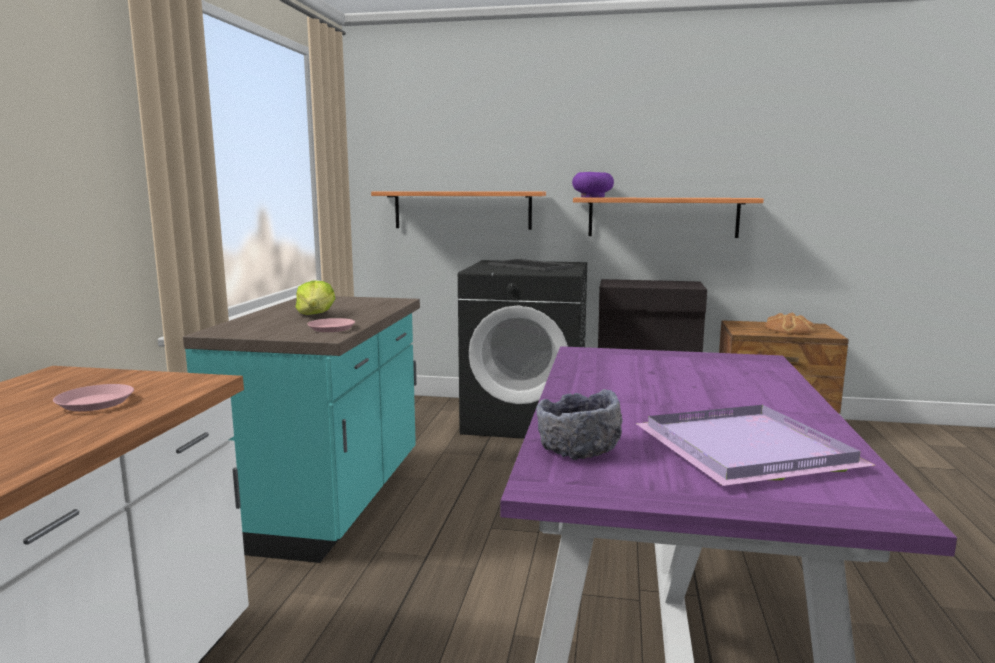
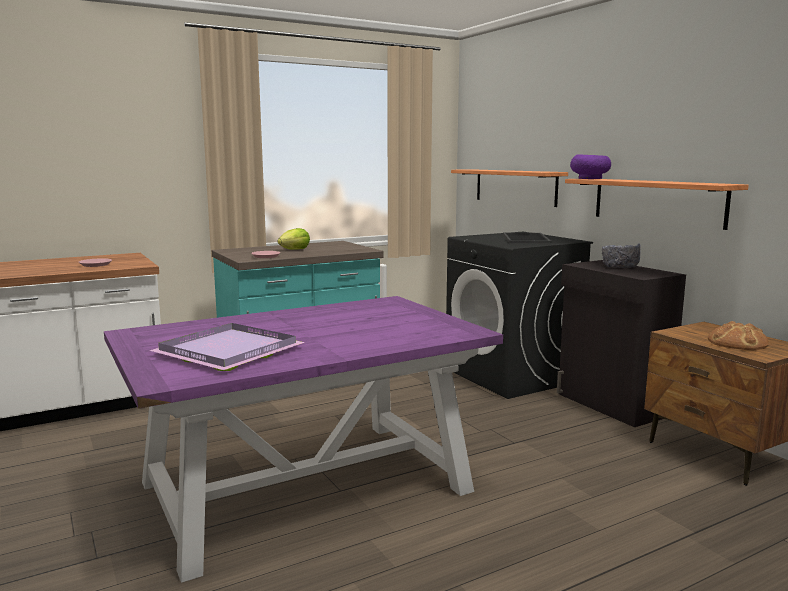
camera: 50 degrees right, 0 degrees up
(578, 450) = (185, 329): grey bowl -> grey bowl (619, 267)

